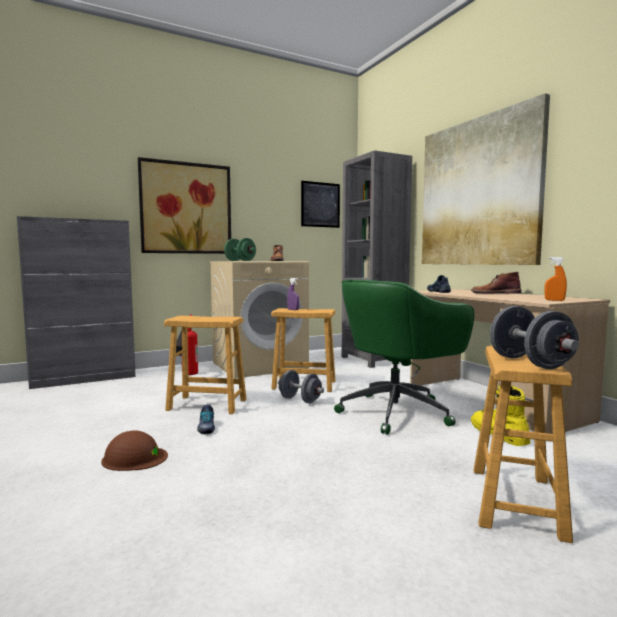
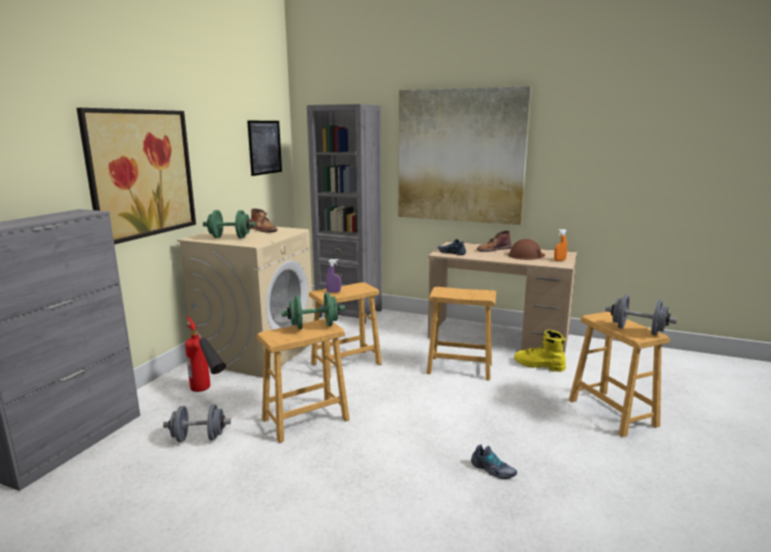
camera: 40 degrees left, 10 degrees up
(134, 458) = (362, 501): brown hard hat -> brown hard hat (526, 255)
(206, 427) = (355, 443): shoe -> shoe (492, 470)
(219, 317) = (314, 326): none -> green dumbbell
(300, 400) = (374, 382): grey dumbbell -> grey dumbbell (199, 438)
(397, 412) = (459, 368): green office chair -> brown stool

